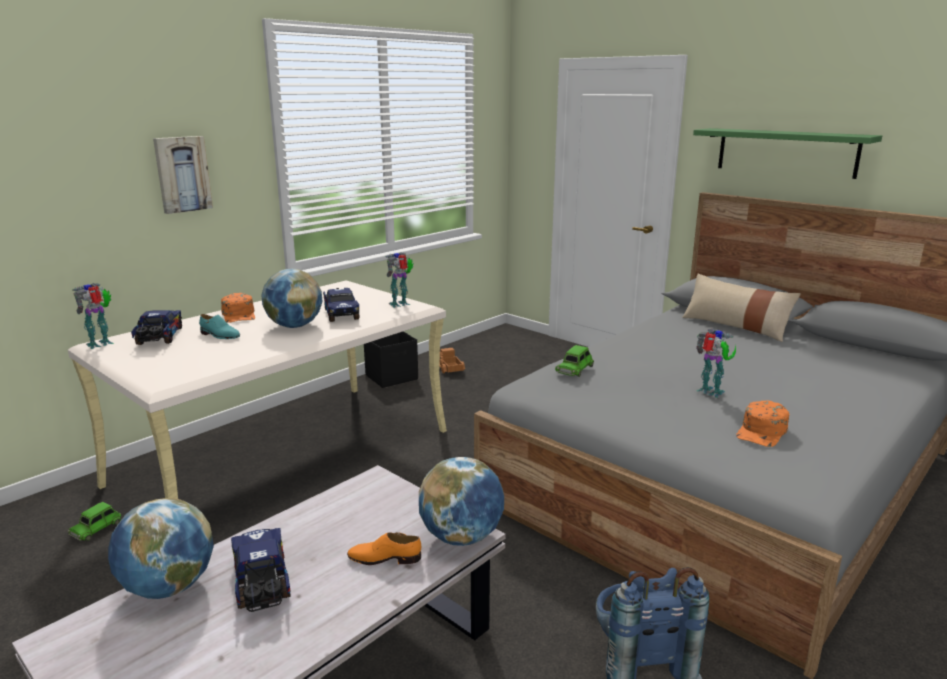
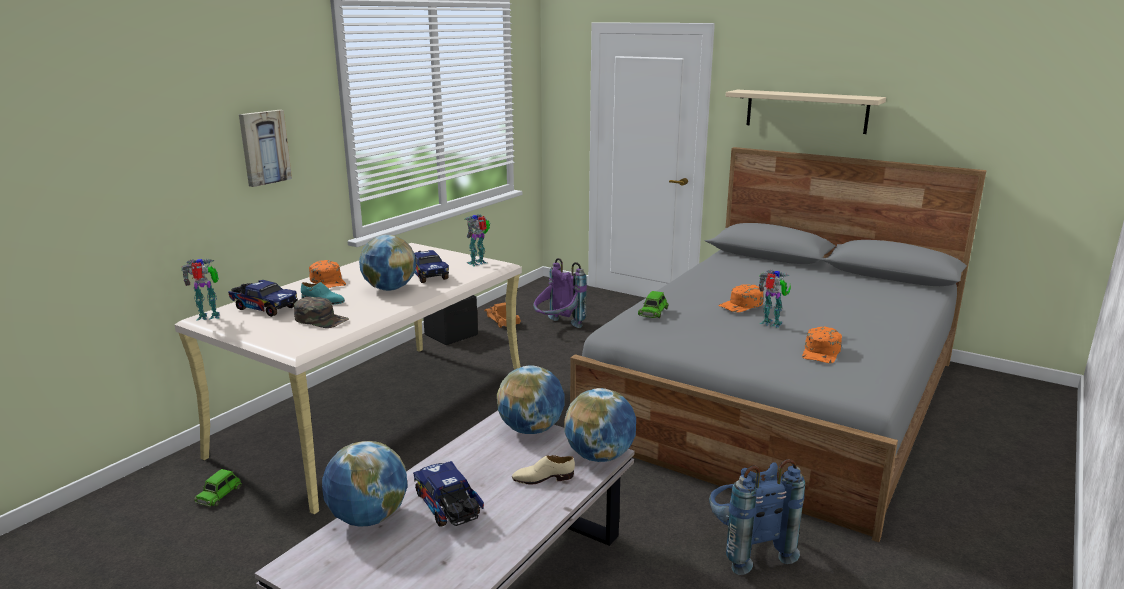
camera: 10 degrees left, 0 degrees up
(101, 344) = (209, 317): toy robot -> toy robot turned 45 degrees clockwise
(159, 338) = (263, 308): toy truck -> toy truck turned 135 degrees clockwise
(206, 354) = (321, 319): none -> green cap
(384, 558) = (543, 478): orange shoe -> beige shoe
(398, 495) = (531, 429): none -> globe
(502, 377) = (557, 328): none -> purple backpack
(680, 367) = (741, 305): none -> orange cap
(735, 326) = (774, 267): beige pillow -> none
(786, 152) = (806, 111): green shelf -> beige shelf

